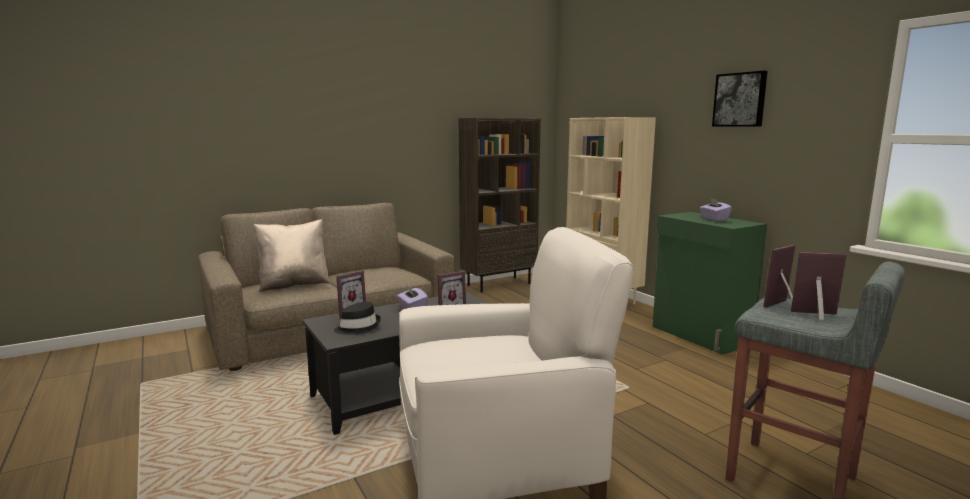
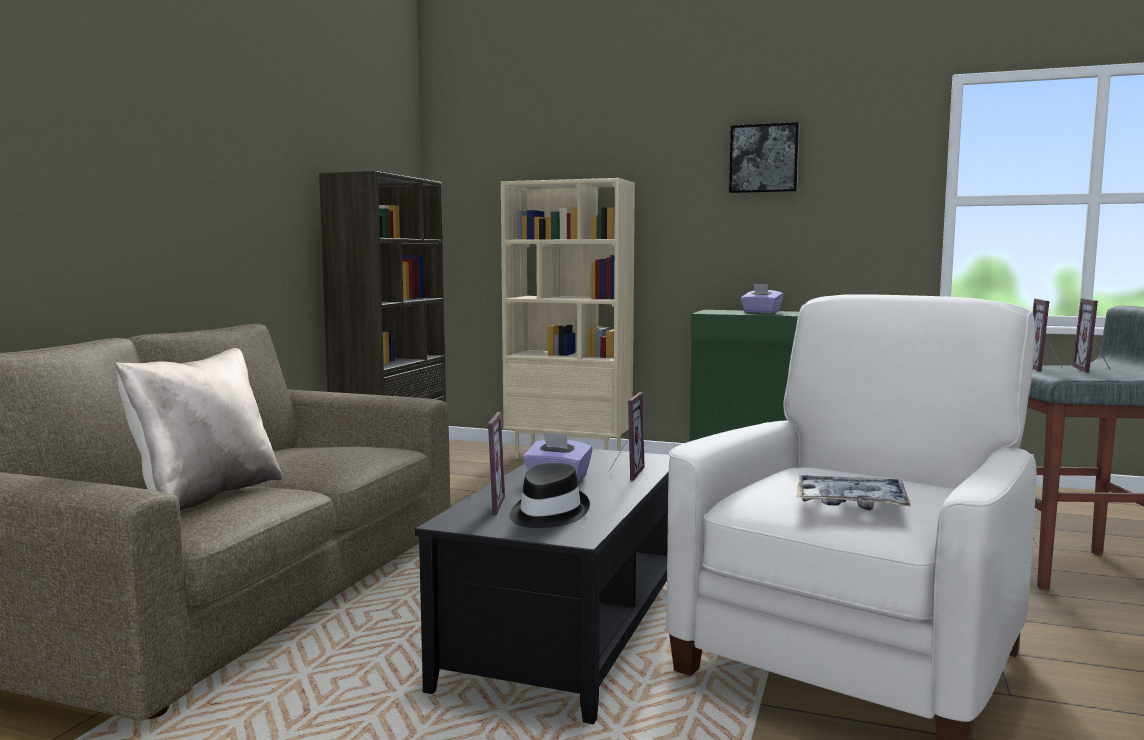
camera: 40 degrees left, 5 degrees down
(448, 363) = (851, 503): none -> tray
(817, 316) = (1094, 370): picture frame -> picture frame turned 45 degrees counterclockwise

